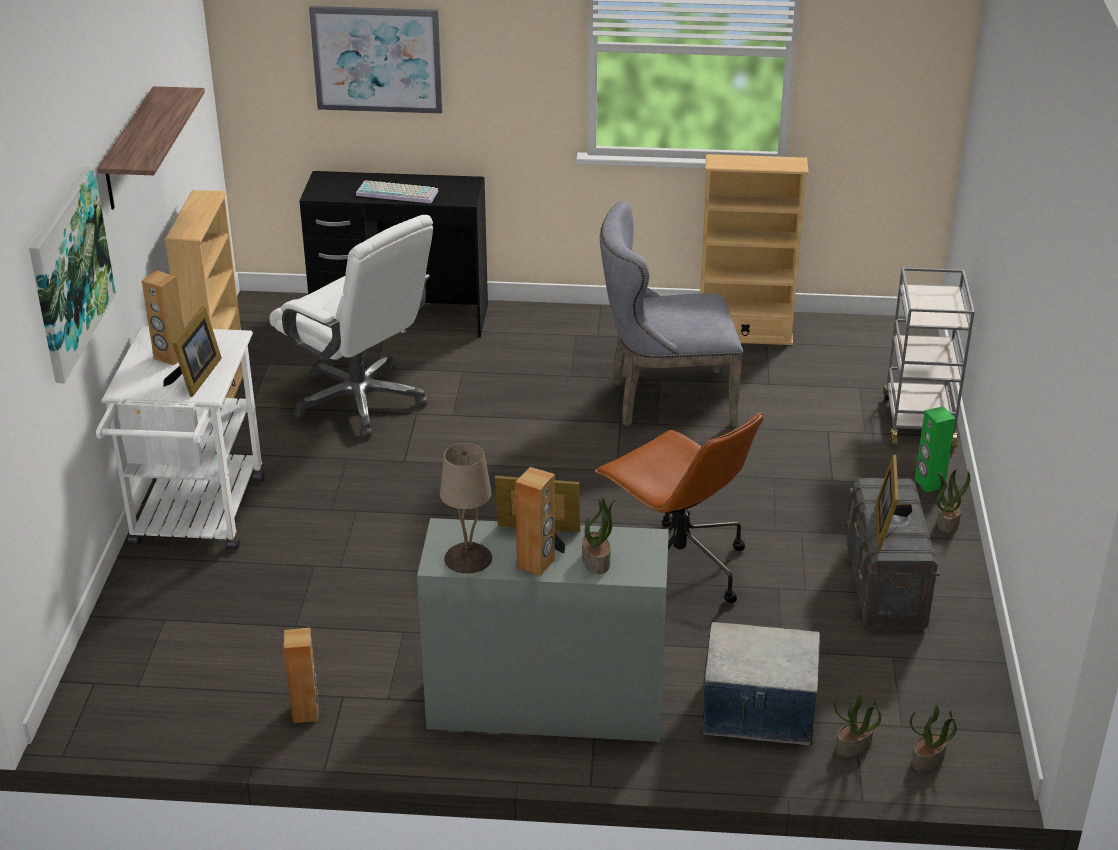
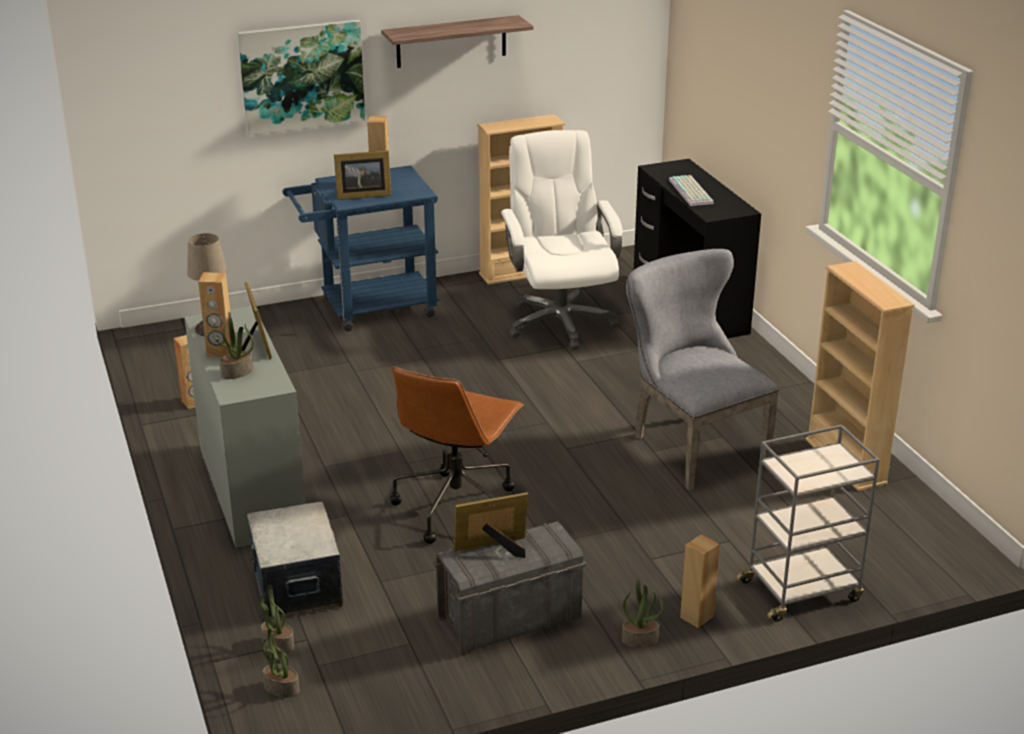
camera: 65 degrees right, 5 degrees down
(195, 519) = (368, 309): white cart -> blue cart
(360, 401) = (559, 322): white office chair -> white office chair turned 150 degrees clockwise
(377, 59) = (731, 79): picture -> none
(929, 483) = (696, 617): green speaker -> brown speaker

